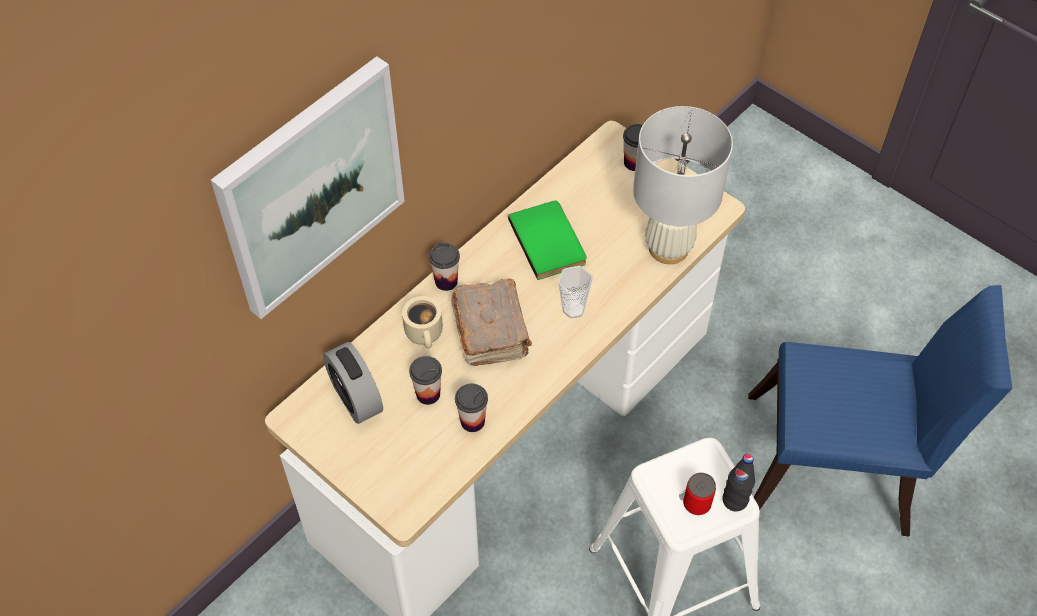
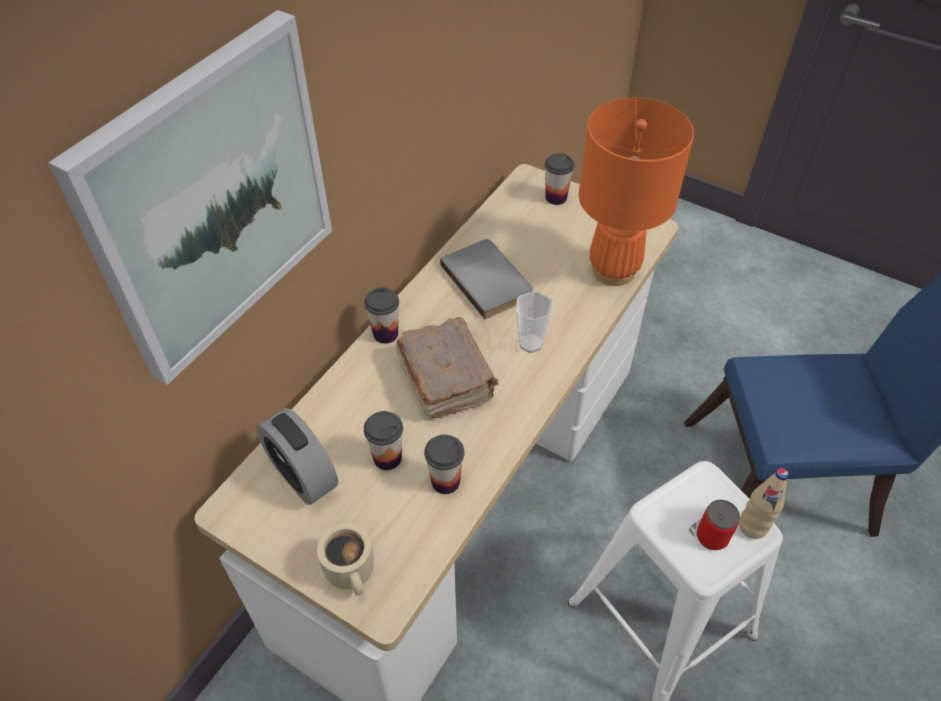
camera: 10 degrees left, 5 degrees down
(426, 334) = (373, 392): beige mug -> beige mug (353, 571)
(550, 241) = (489, 280): green book -> grey book
(668, 248) = (613, 270): white table lamp -> orange table lamp
(734, 500) = (752, 526): black bottle -> beige bottle

